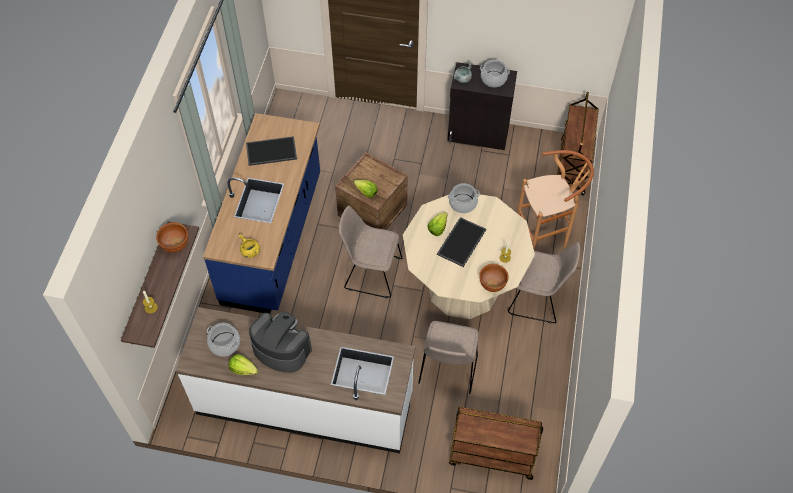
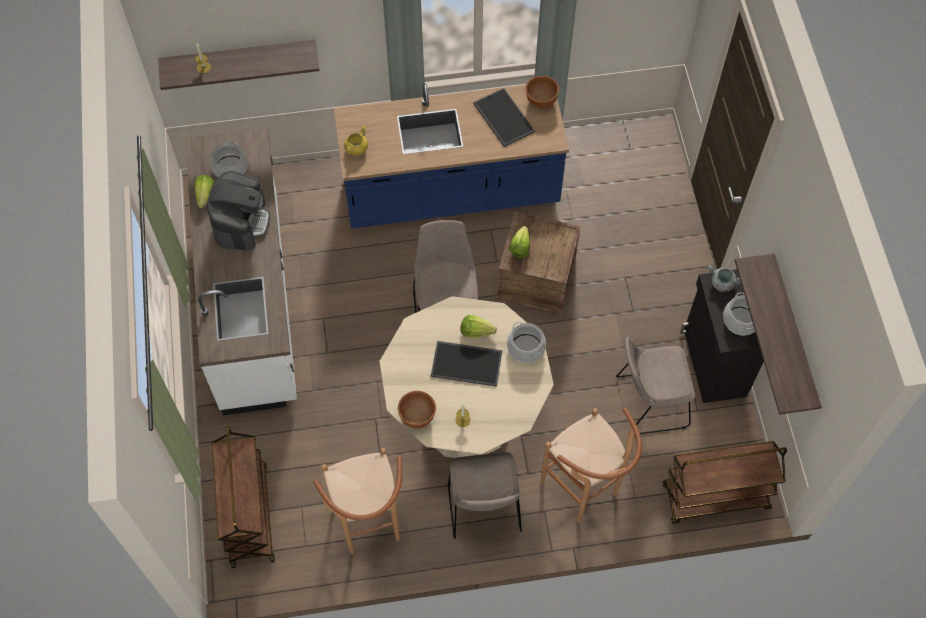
camera: 70 degrees right, 5 degrees up
(175, 245) = (287, 57): brown bowl -> brown bowl (541, 100)
(448, 370) = (345, 433): beige chair -> beige chair (648, 402)
(529, 375) = (370, 528): none -> brown stool
(533, 44) = (793, 336): none -> shelf

